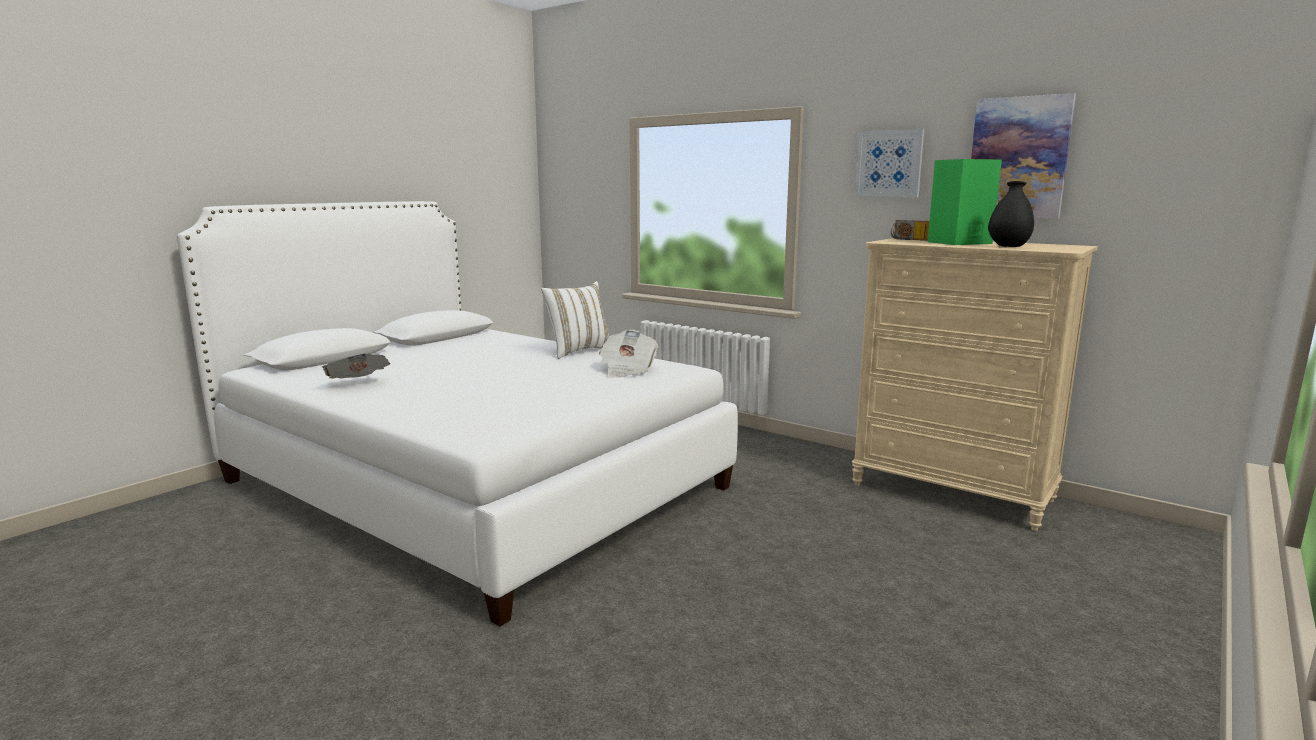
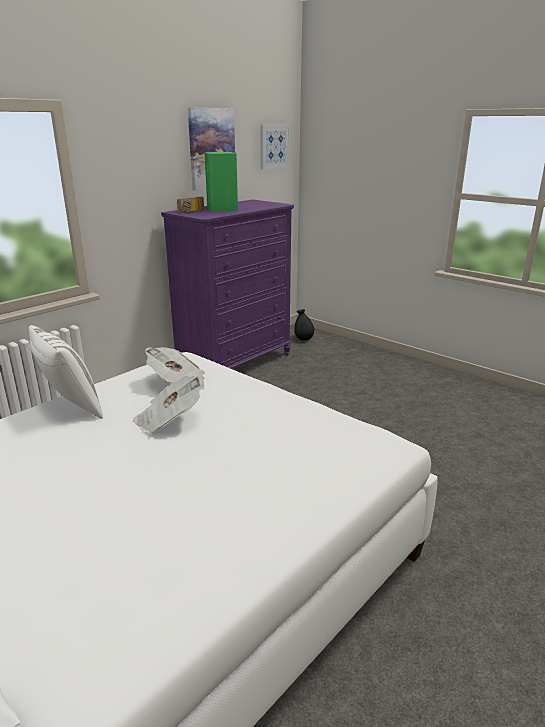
camera: 85 degrees left, 10 degrees up
(358, 384) = (161, 574): newspaper -> newspaper (169, 420)
(889, 163) = (141, 155): picture -> picture (274, 146)
(952, 492) = (235, 363): beige dresser -> purple dresser
(1008, 247) = (256, 207): black vase -> black vase (304, 339)

